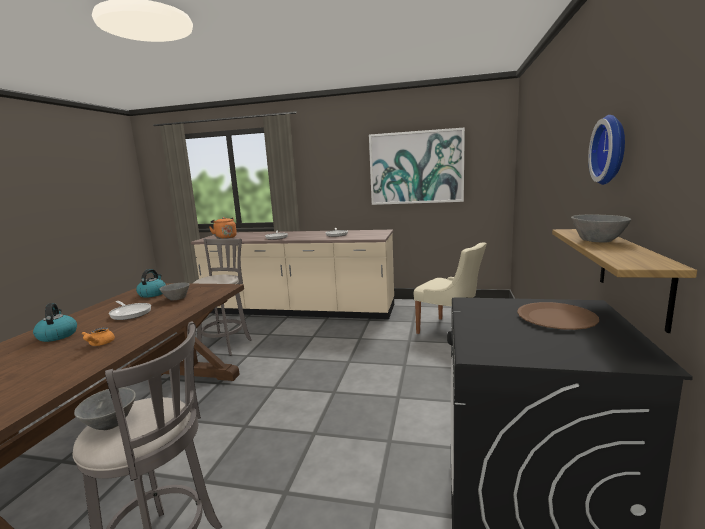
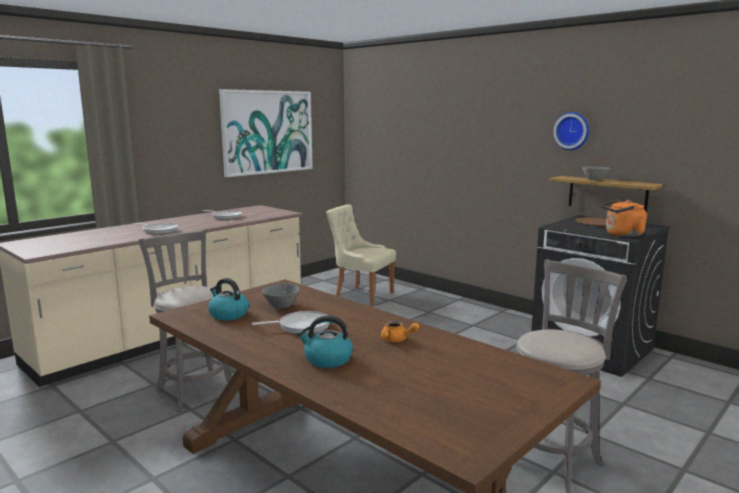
camera: 60 degrees left, 0 degrees up
(108, 424) = (561, 347): grey bowl -> none
(225, 237) = (64, 245): orange kettle -> orange kettle (622, 235)
(449, 330) = (361, 296): beige chair -> beige chair turned 135 degrees counterclockwise

